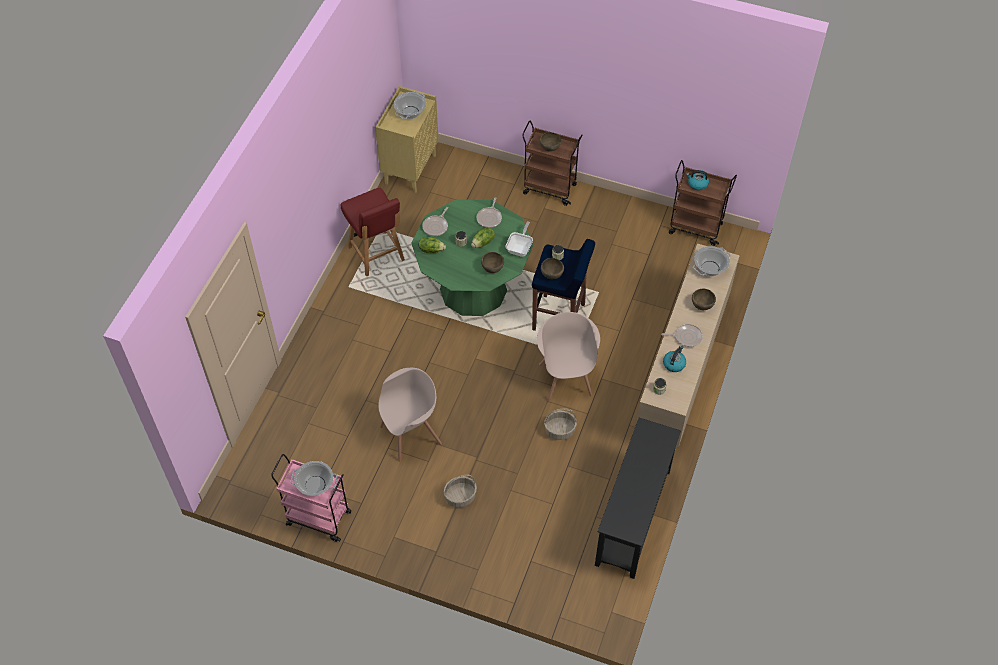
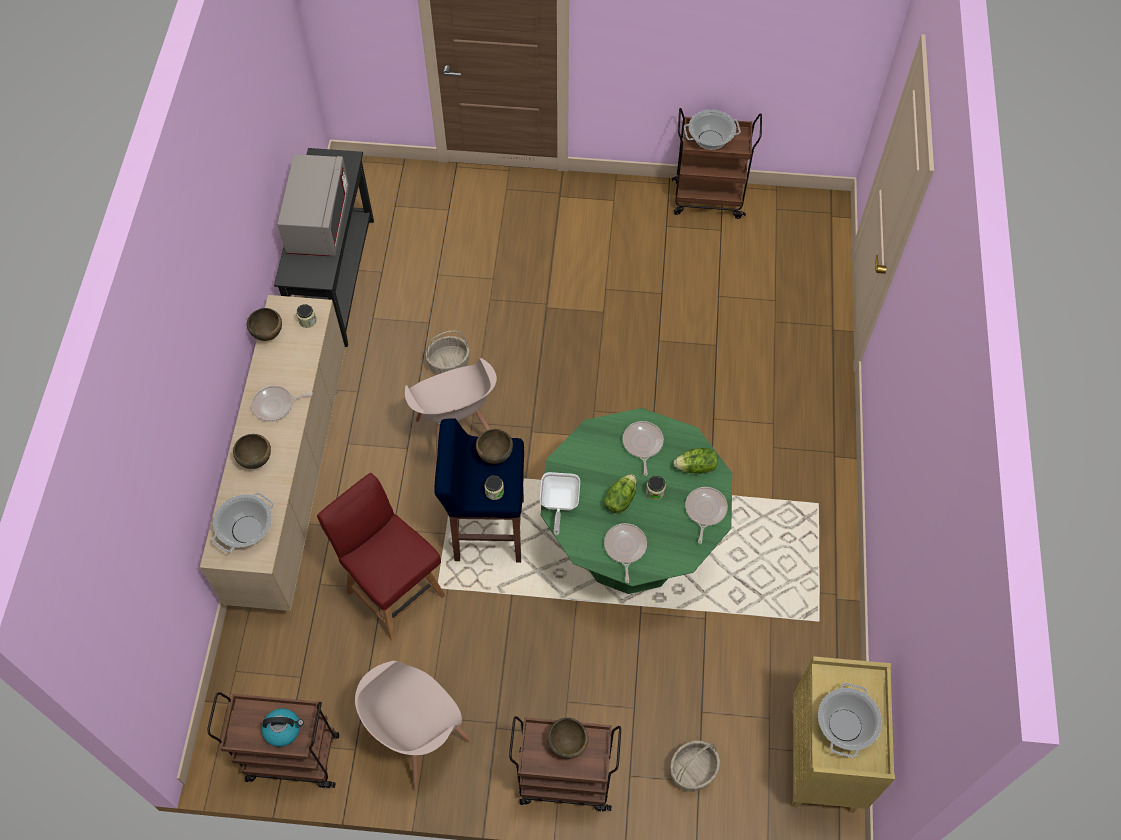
camera: 165 degrees right, 5 degrees up
(318, 518) = (708, 200): pink cart -> brown cart
(377, 255) = (802, 570): red chair -> red chair (394, 591)
(411, 434) = (639, 315): beige chair -> beige chair (418, 739)
(458, 269) = (642, 444): none -> frying pan
(460, 496) = (551, 258): basket -> basket (692, 771)
(492, 269) = (591, 456): brown bowl -> brown bowl (268, 334)
(641, 473) = (319, 222): none -> grey microwave
(674, 363) = (290, 361): kettle -> none

